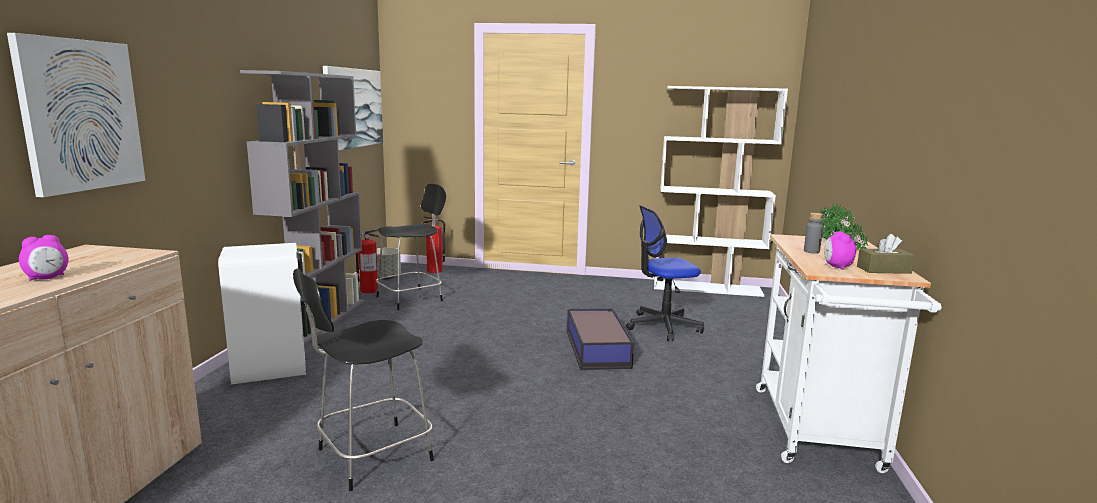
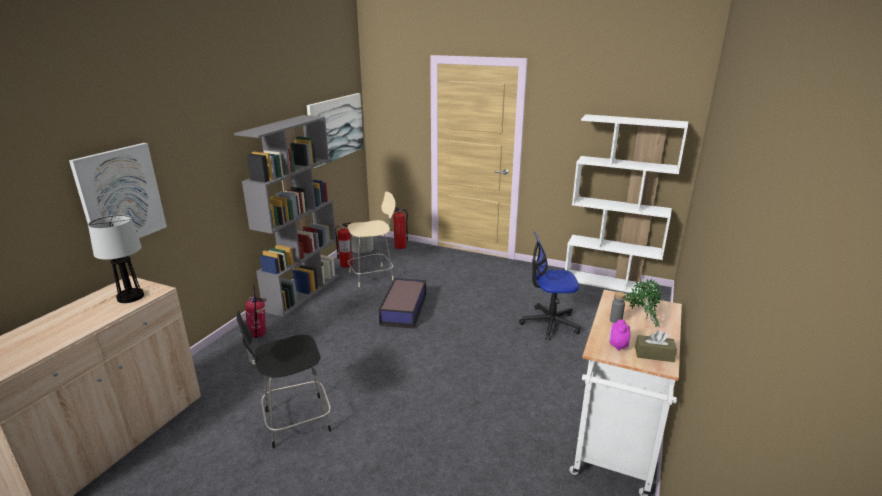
camera: 15 degrees right, 10 degrees up
(47, 278) = (95, 316): alarm clock -> none
(103, 260) = (131, 297): none -> table lamp
(269, 368) = (258, 335): white trash can -> fire extinguisher
(411, 298) = (373, 275): black chair -> beige chair
(597, 348) = (486, 341): storage box -> storage box (404, 309)

